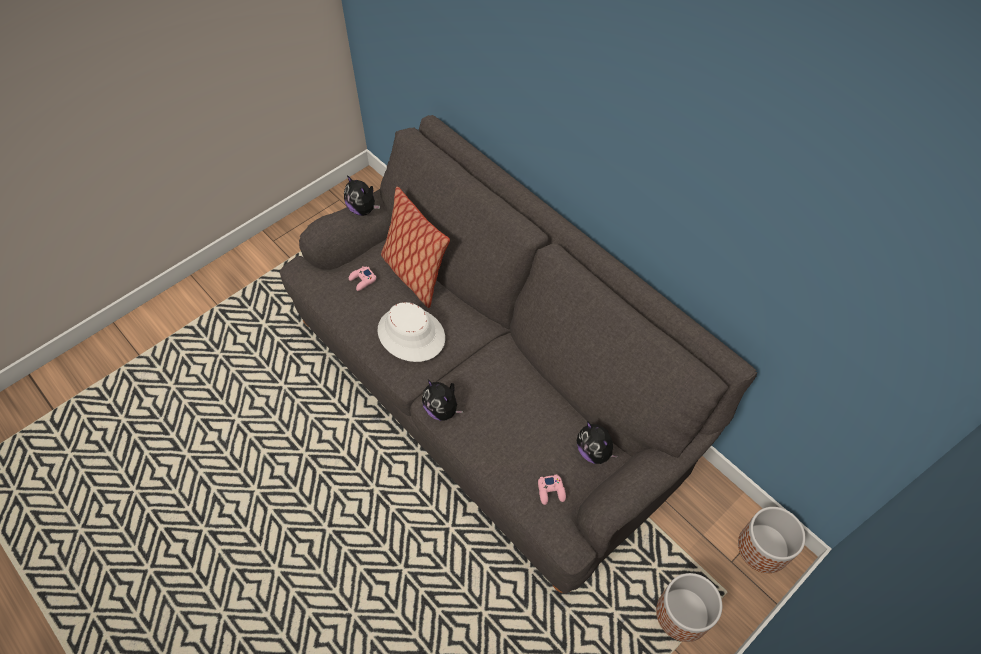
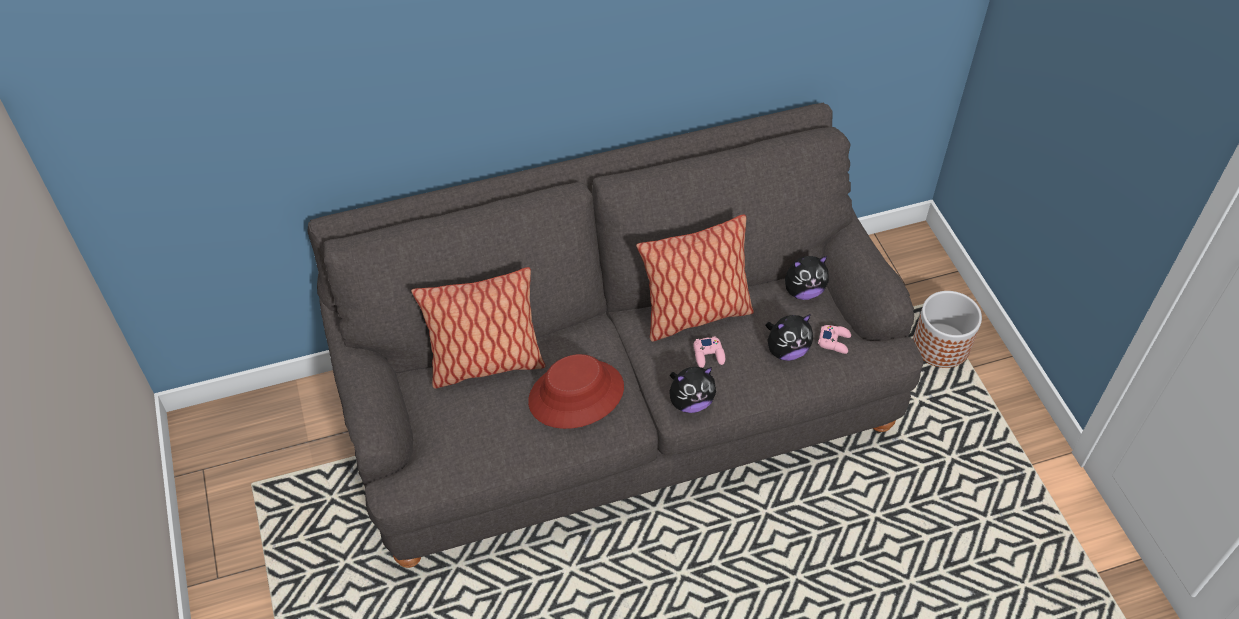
camera: 65 degrees left, 5 degrees down
(362, 280) = (465, 418): pink game controller -> pink game controller (709, 355)
(363, 209) = (363, 373): plush toy -> plush toy (786, 350)
(411, 334) = (576, 395): white hat -> red hat
(523, 382) = (695, 315): none -> pillow
(763, 547) = (901, 254): planter -> none

